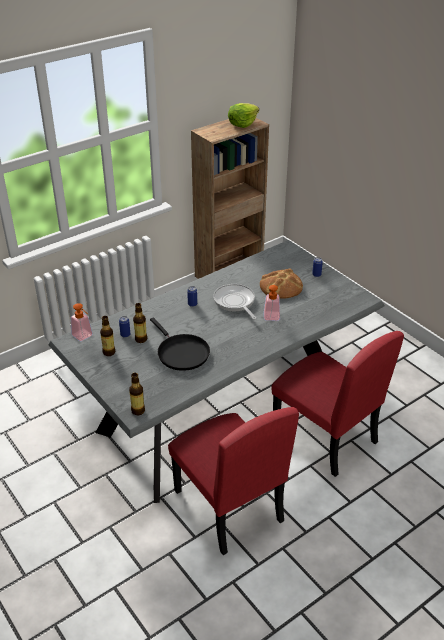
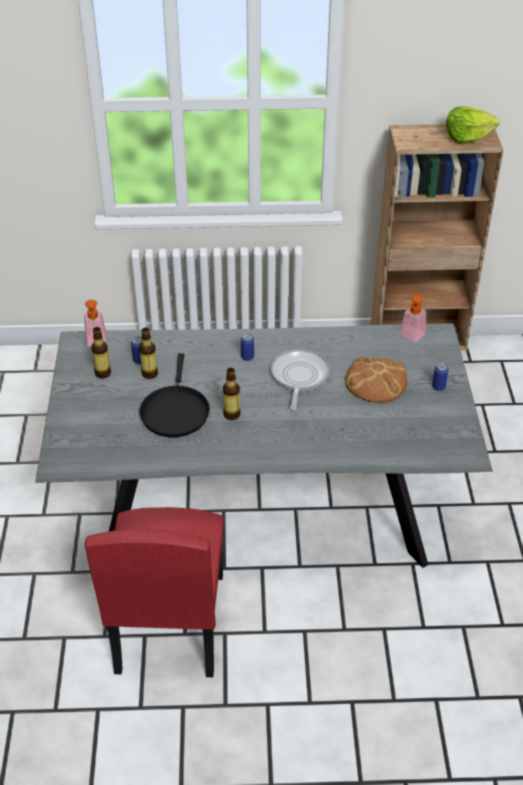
camera: 35 degrees right, 5 degrees up
(138, 411) = (65, 455): bottle -> bottle (231, 414)
(271, 318) = (320, 418): soap dispenser -> soap dispenser (409, 337)
(324, 436) = (355, 605): red chair -> none

